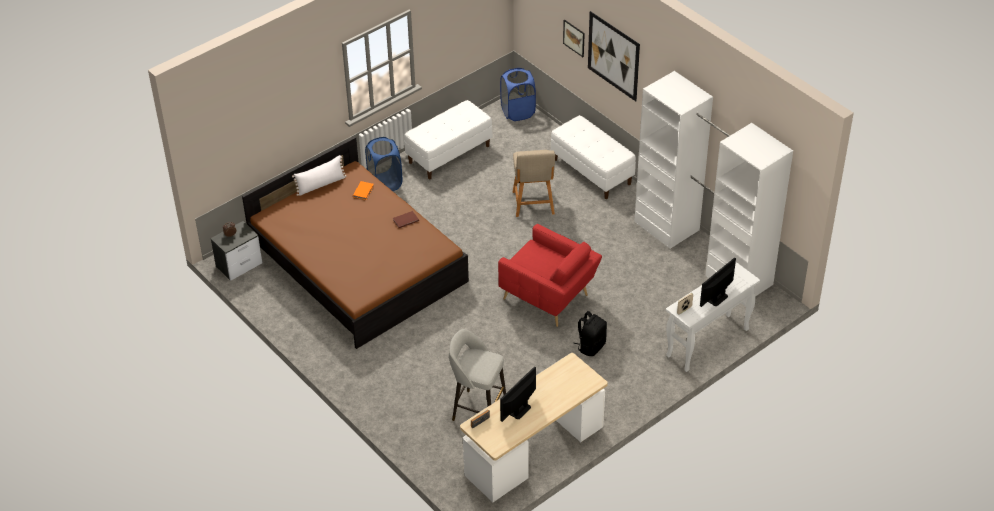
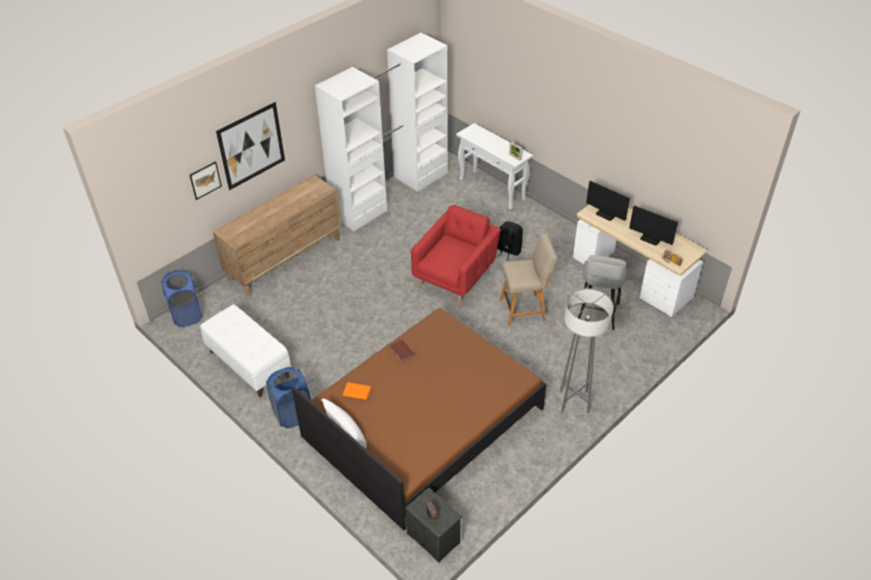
camera: 95 degrees left, 0 degrees up
(360, 373) = (574, 401): none -> grey floor lamp
(533, 204) = (330, 295): beige chair -> beige chair (525, 309)
(592, 171) = (285, 258): white bench -> brown dresser
(717, 298) = (498, 142): monitor -> monitor (605, 214)

